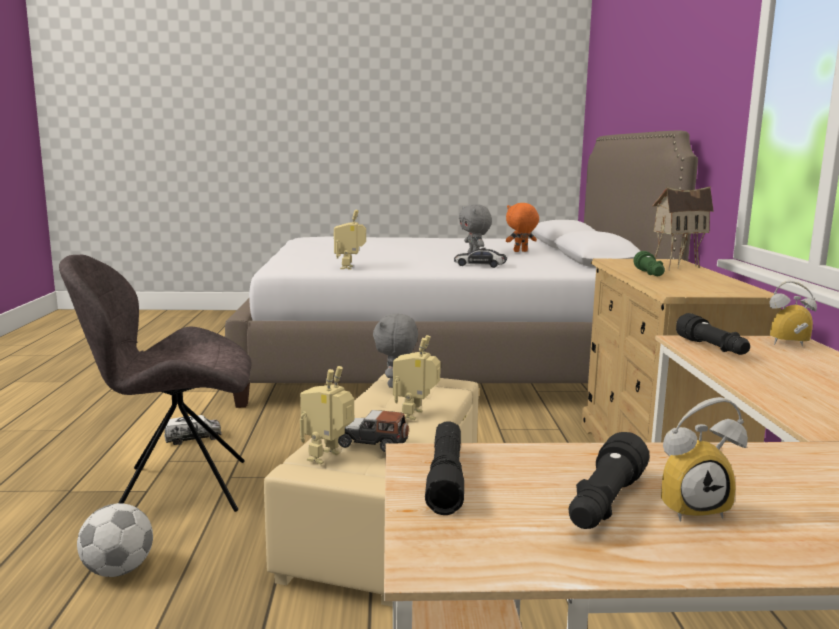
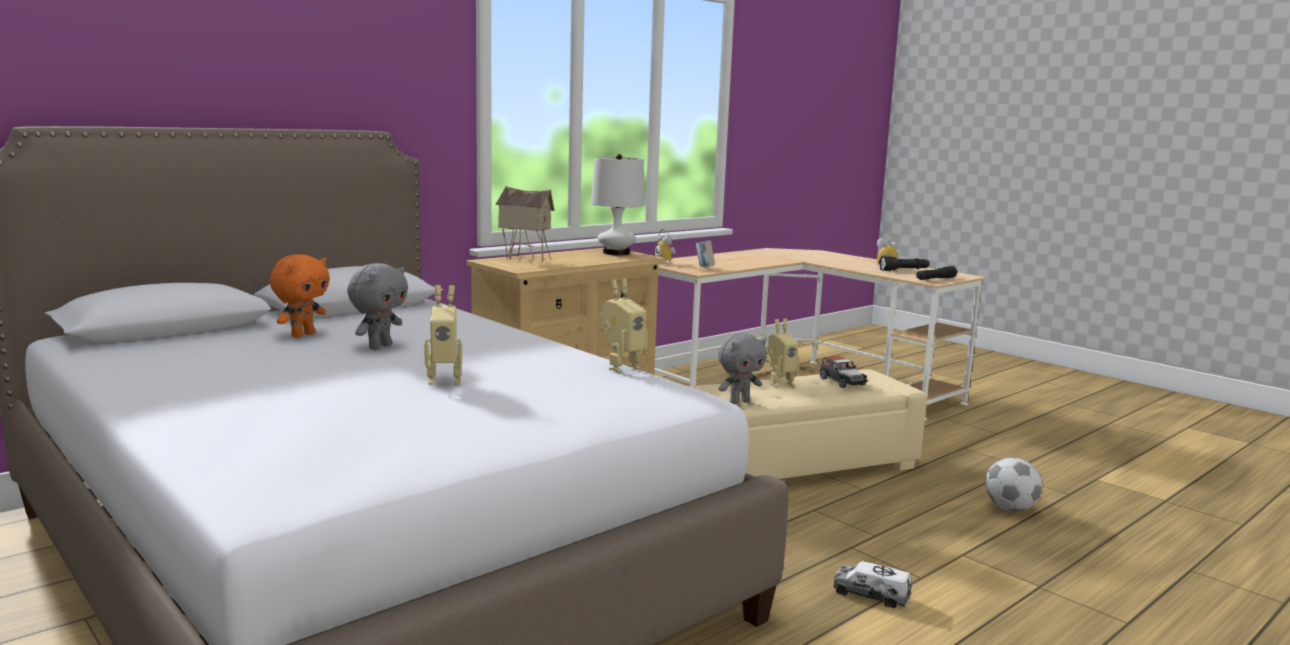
camera: 130 degrees left, 0 degrees up
(176, 489) = (933, 545): grey chair -> none
(328, 458) = (880, 384): toy robot -> toy robot (444, 380)
(480, 265) = (482, 332): toy car -> none
(520, 251) = (302, 335): orange plush toy -> orange plush toy turned 90 degrees counterclockwise
(649, 274) = (584, 261): green flashlight -> none
(712, 348) = (704, 269): black flashlight -> book
(714, 289) = (616, 253): none -> white table lamp

